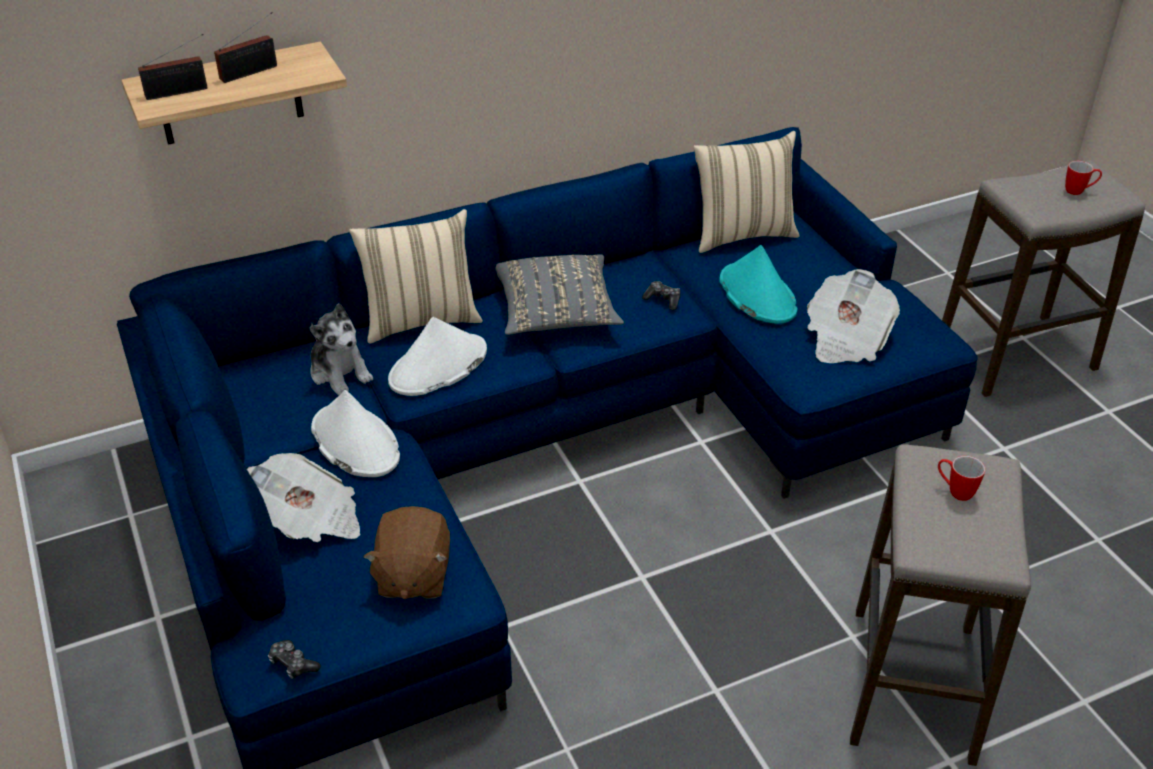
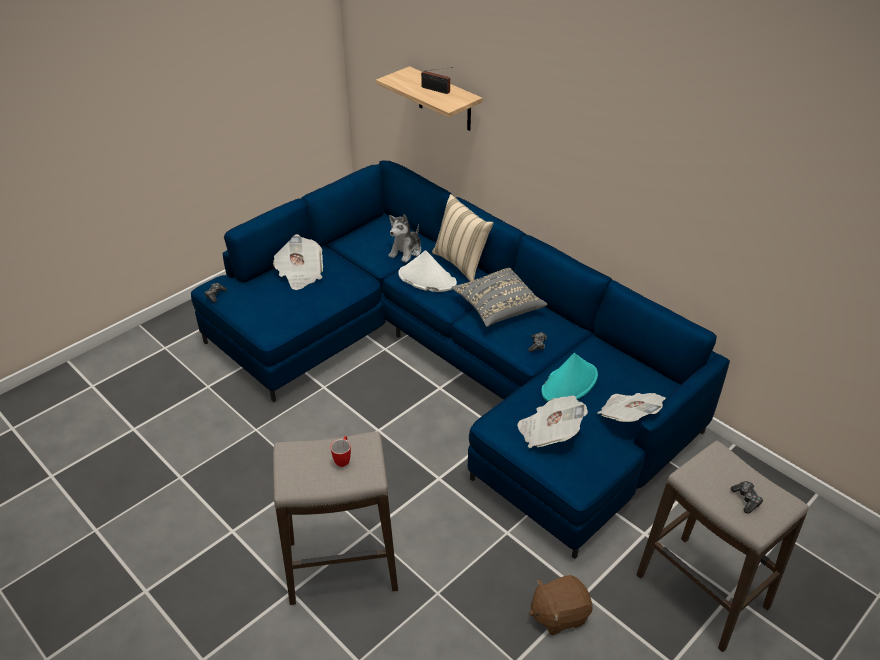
camera: 70 degrees right, 0 degrees up
(180, 92) = (406, 80): radio -> none
(354, 442) = (357, 270): white hat -> none
(412, 575) = (276, 312): brown plush toy -> brown plush toy (559, 614)
(742, 234) = (634, 365): beige pillow -> none
(838, 268) = (628, 417): none -> newspaper
(1079, 191) = (746, 499): mug -> game controller

